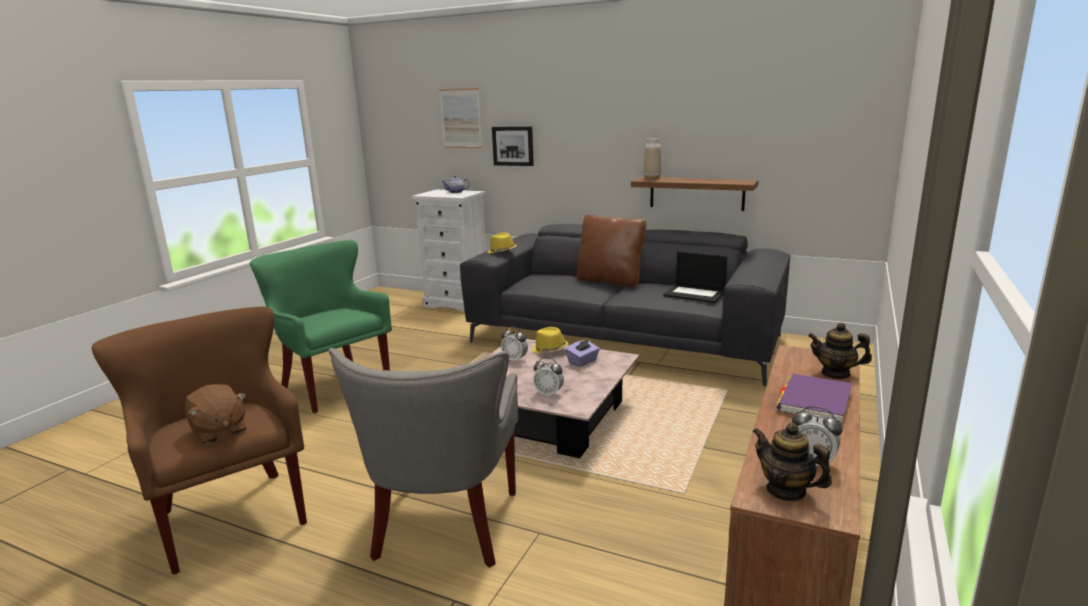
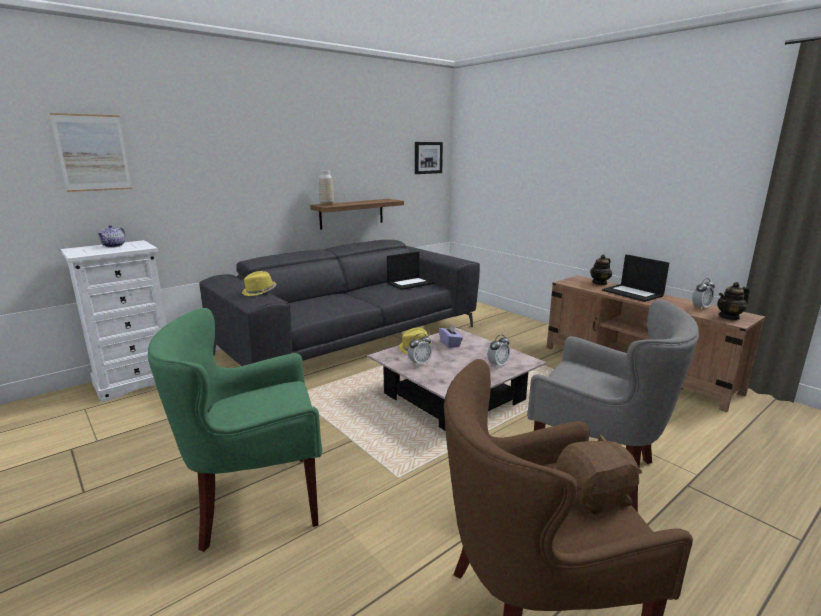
camera: 65 degrees left, 0 degrees up
(513, 146) = (176, 184): picture -> picture (428, 157)
(610, 281) = (339, 294): brown pillow -> none
(814, 402) = (633, 293): purple book -> laptop

